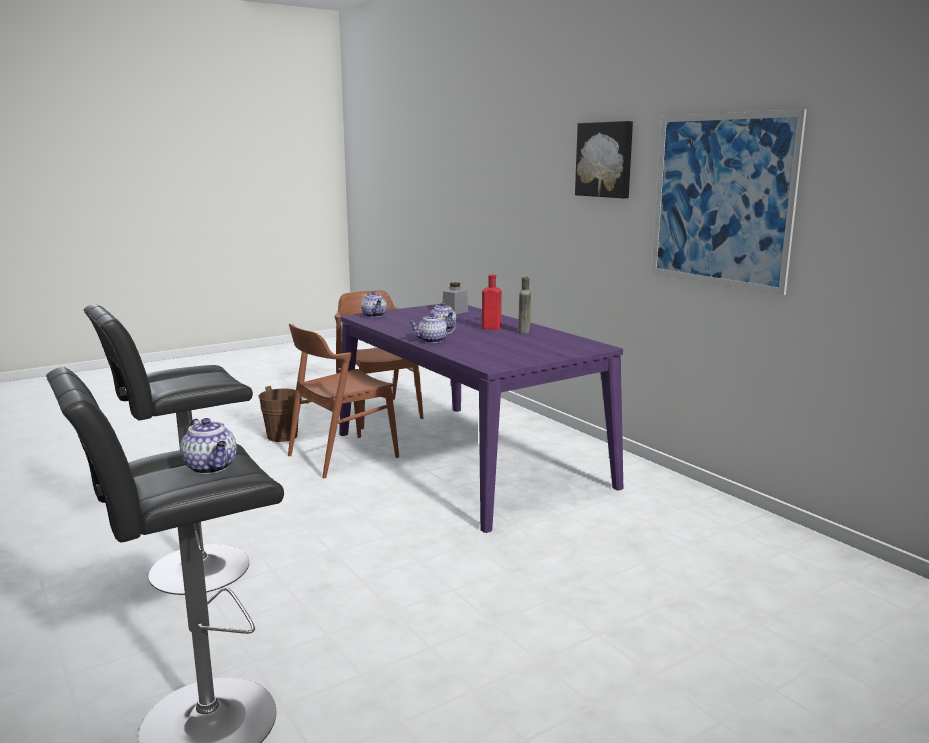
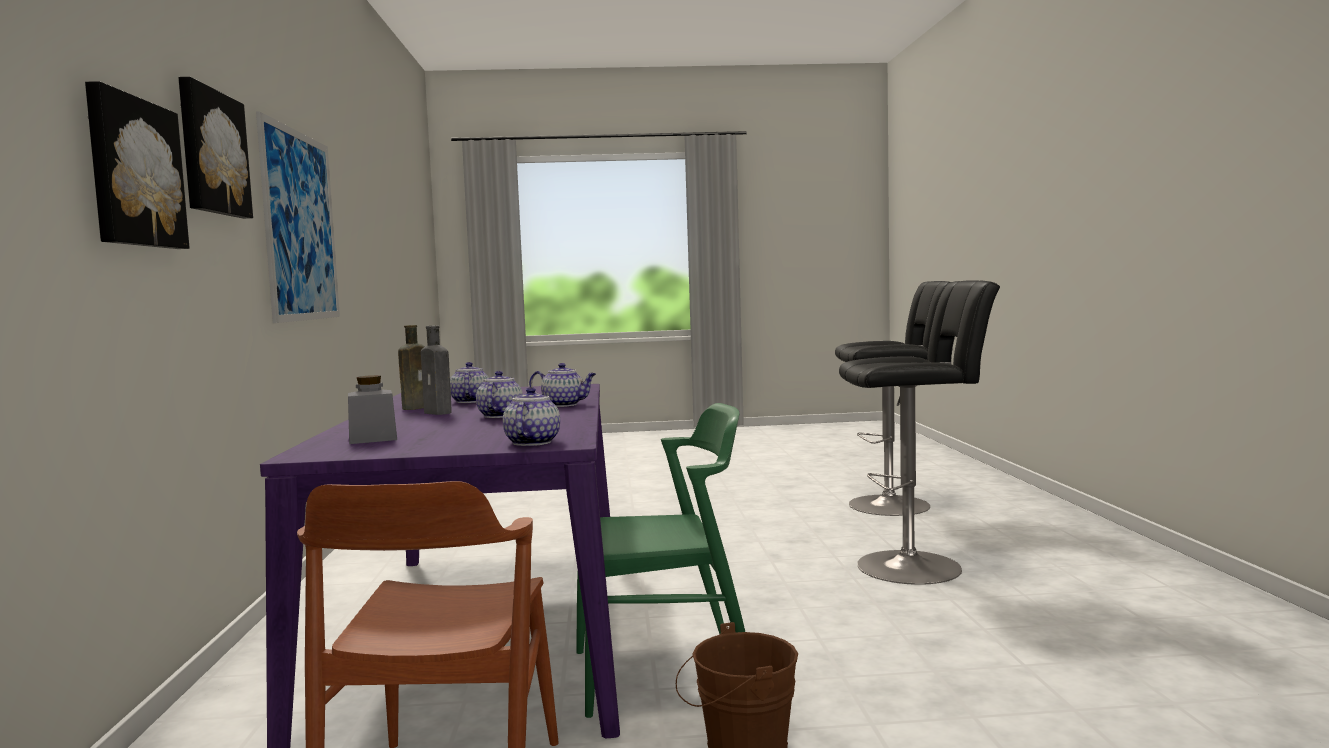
camera: 150 degrees left, 10 degrees down
(211, 467) = (872, 344): teapot -> teapot (470, 401)
(342, 456) = (663, 673): brown chair -> green chair
(489, 328) = (439, 413): red bottle -> grey bottle
(547, 181) = (133, 173): none -> picture

